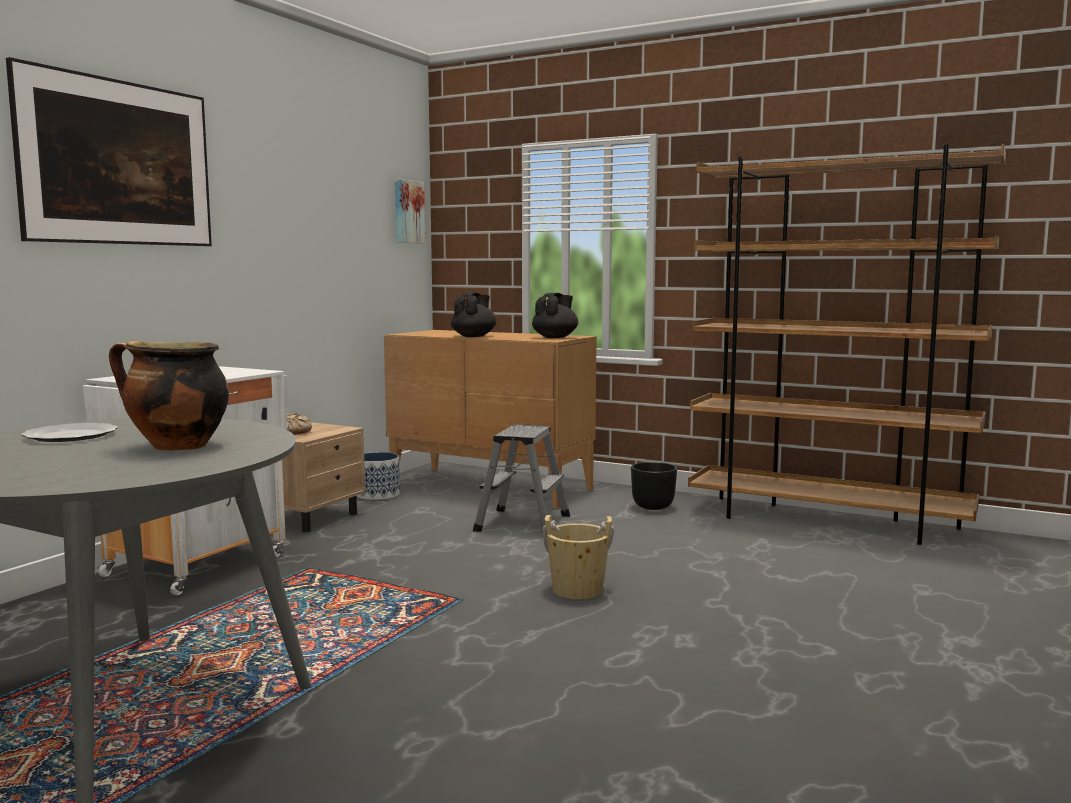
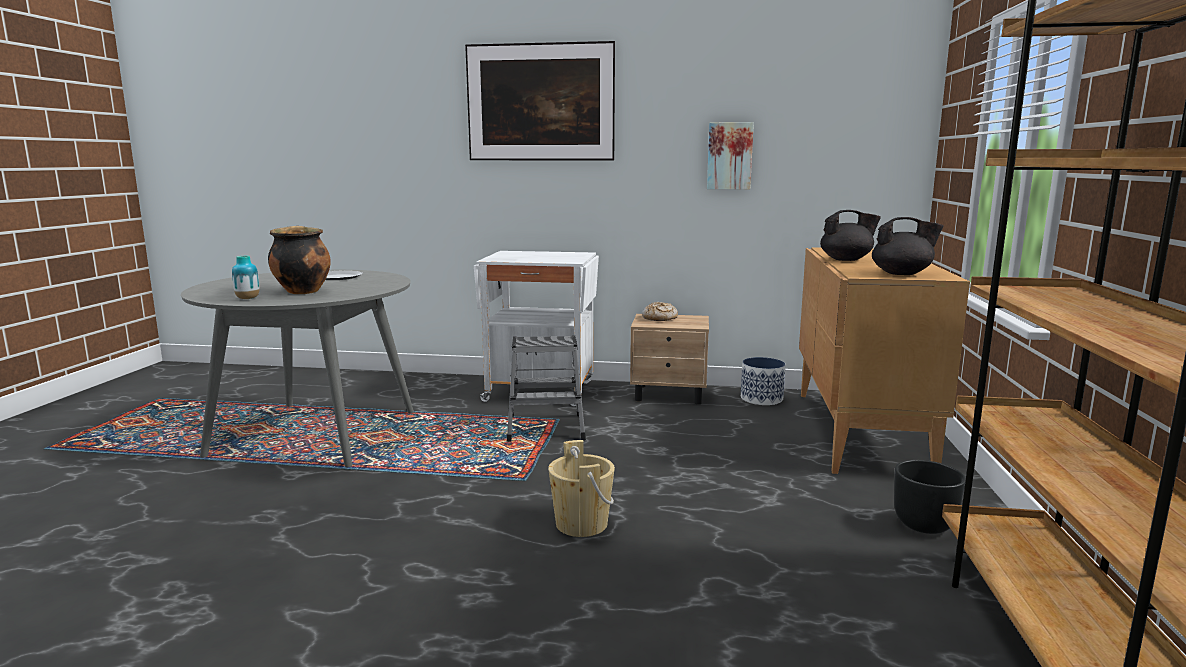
camera: 70 degrees right, 5 degrees up
(185, 464) = (247, 299): none -> vase
(408, 212) = (891, 116): picture -> picture (729, 156)
(523, 523) = (757, 466): grey step ladder -> grey step ladder (546, 427)

